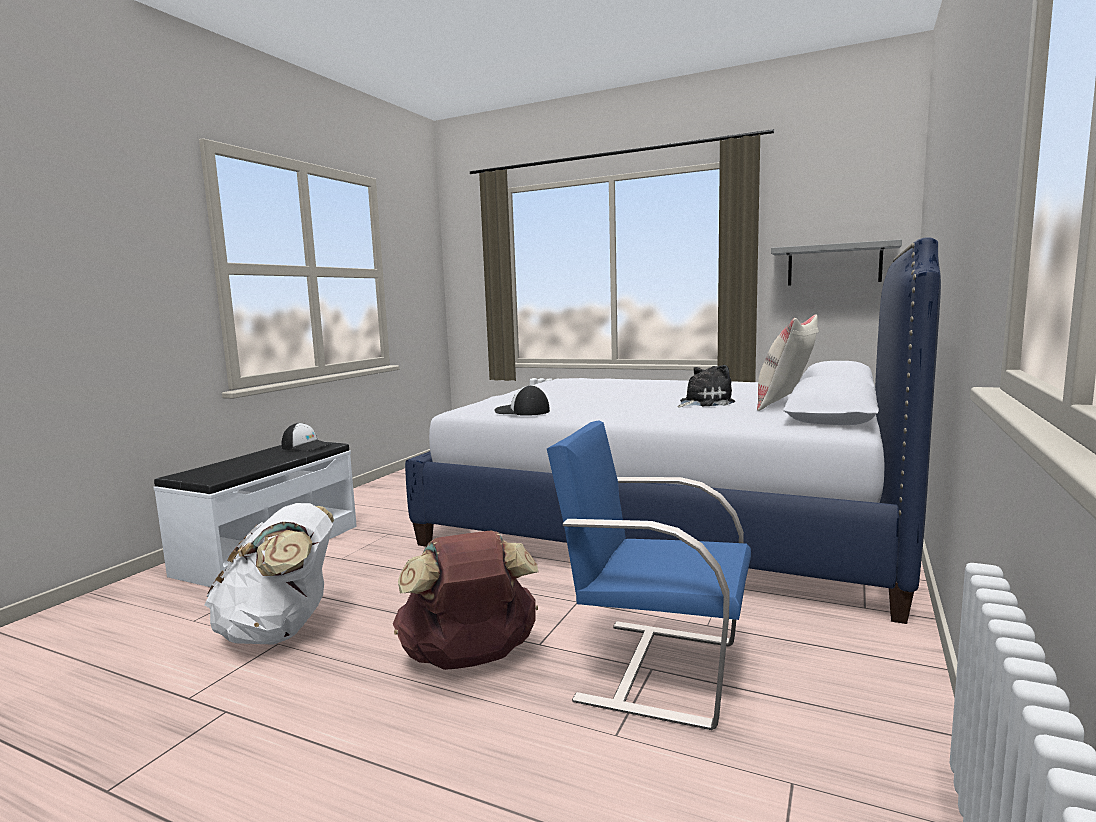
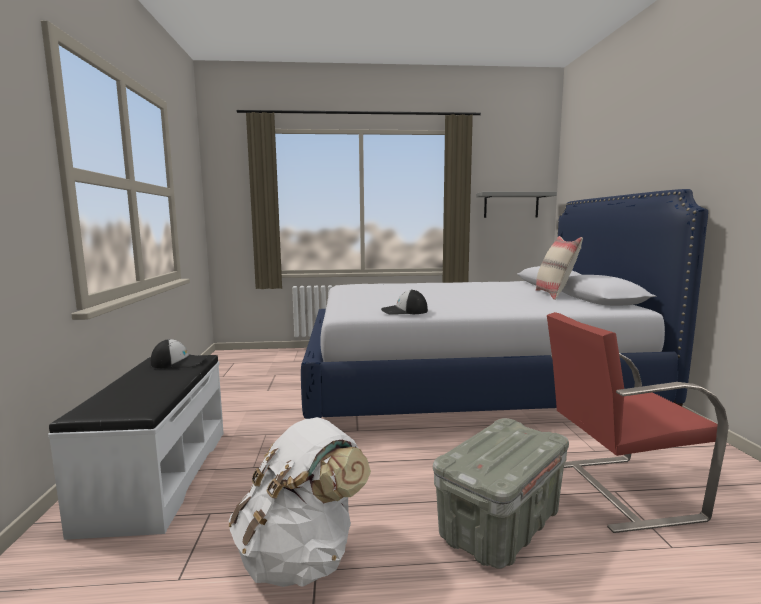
camera: 30 degrees left, 0 degrees up
(470, 660) = (501, 525): brown backpack -> grey storage box
(655, 668) = (616, 490): blue chair -> red chair
(703, 403) = (504, 297): plush toy -> none

